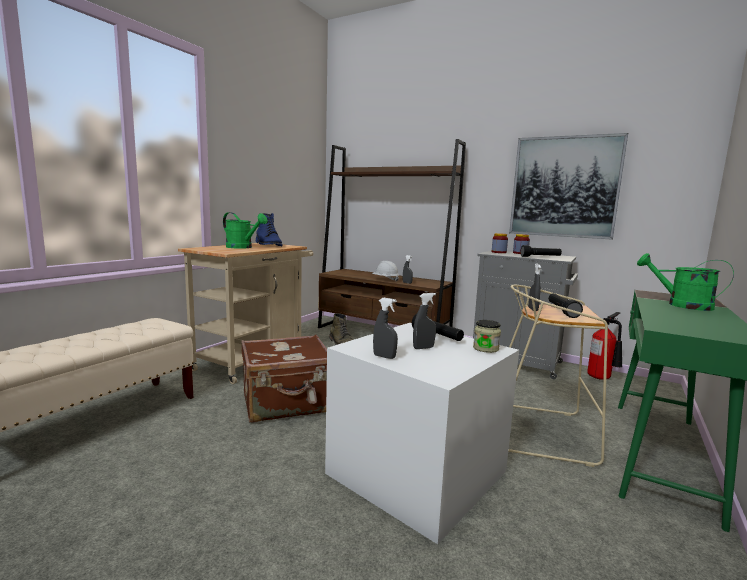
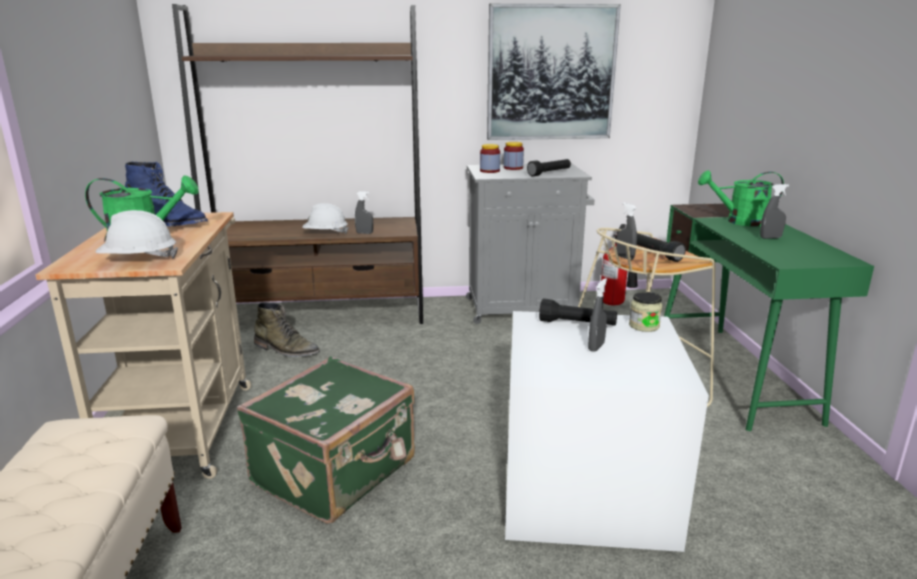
camera: 35 degrees left, 10 degrees up
(221, 250) = (139, 260): none -> white hard hat
(287, 403) = (336, 473): brown suitcase -> green suitcase
(384, 357) = (587, 375): grey spray bottle -> grey spray bottle (770, 238)

